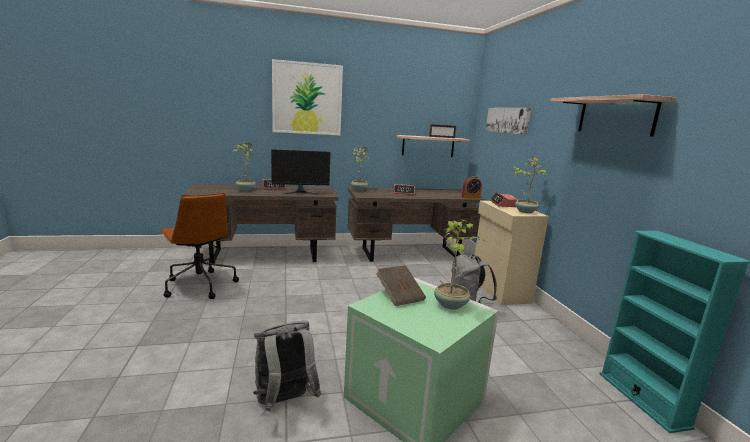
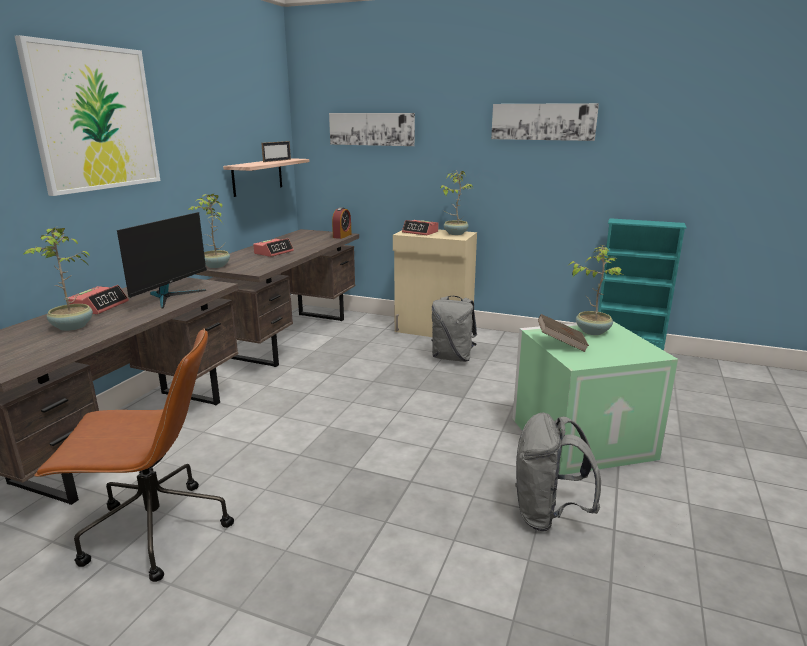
camera: 55 degrees left, 5 degrees up
(615, 116) = (543, 121): shelf -> picture

